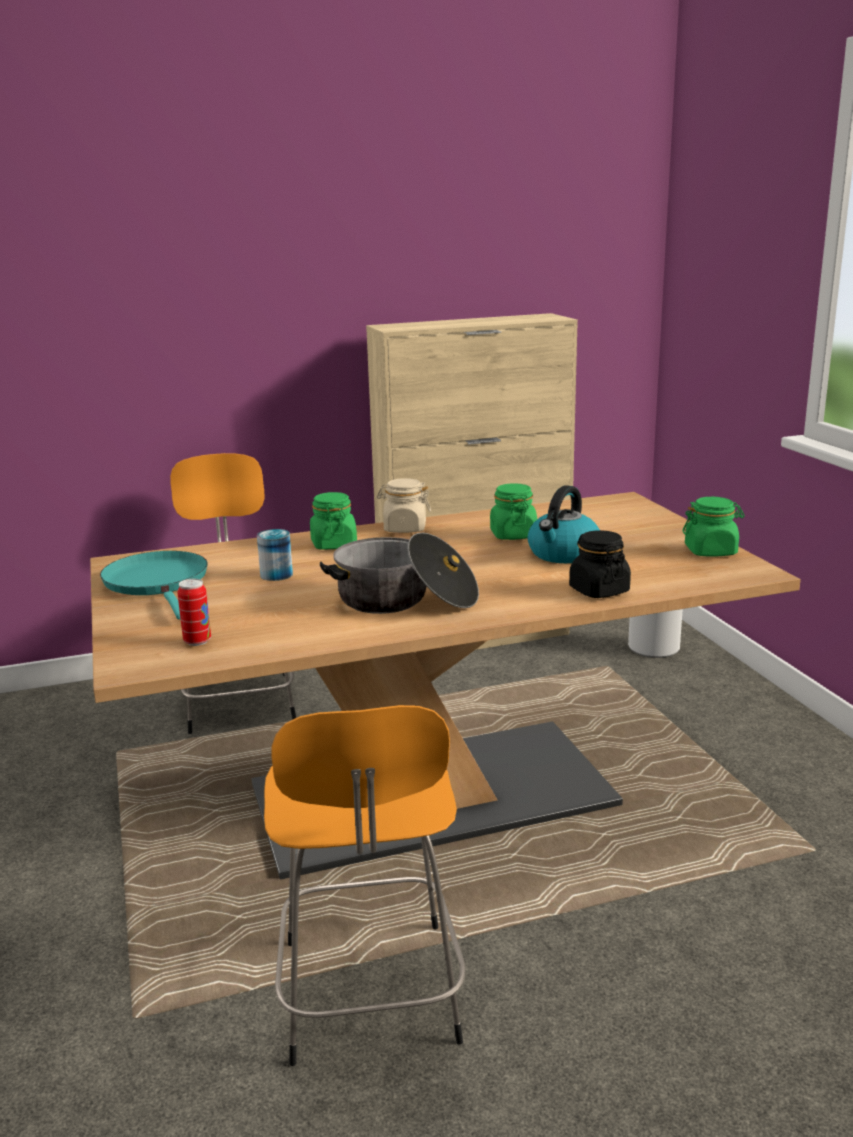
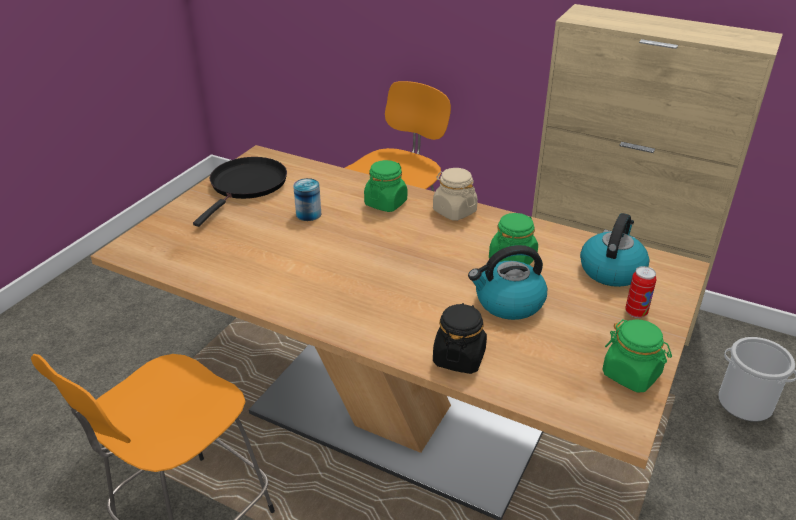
camera: 45 degrees right, 15 degrees up
(158, 583) = (246, 186): turquoise frying pan -> black frying pan
(197, 641) = (181, 248): can -> can (636, 312)
(404, 600) = (329, 283): cooking pot -> none
(588, 515) = (611, 270): none -> kettle

